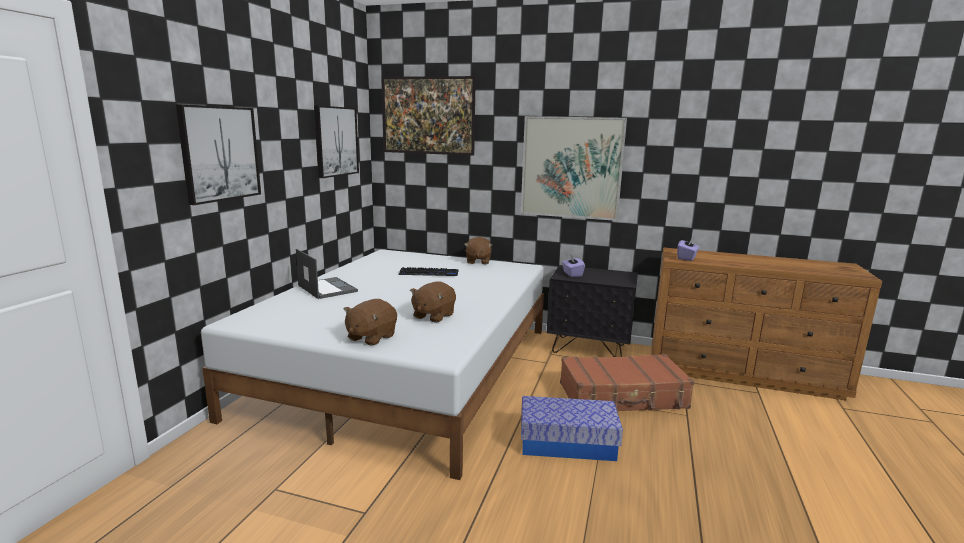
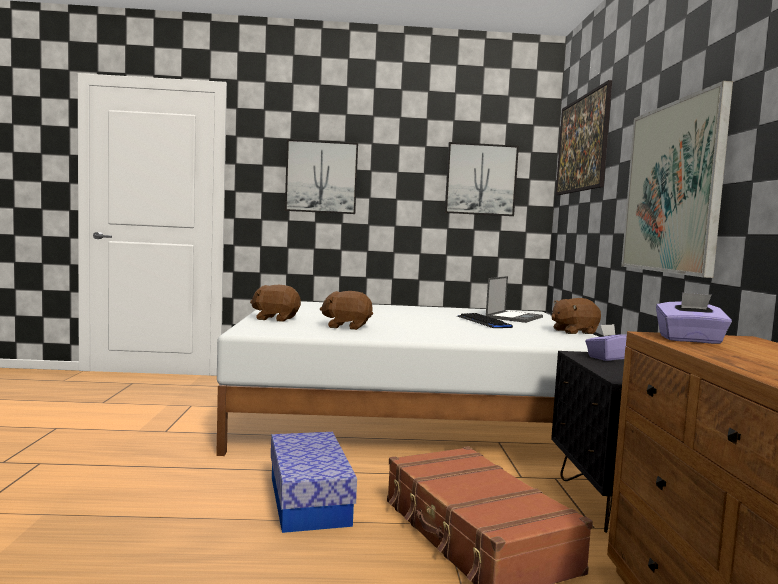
camera: 70 degrees right, 10 degrees down
(327, 288) = (383, 308): laptop -> laptop (514, 317)

